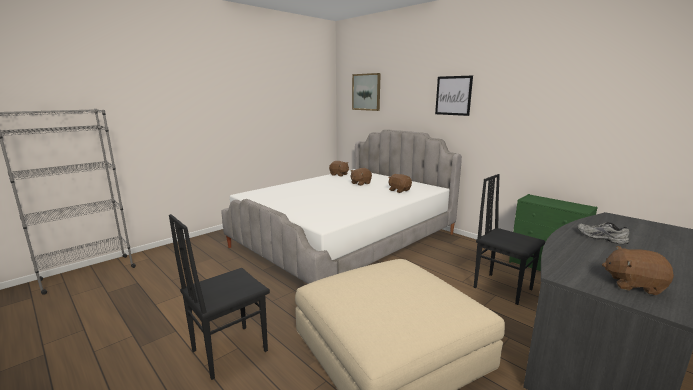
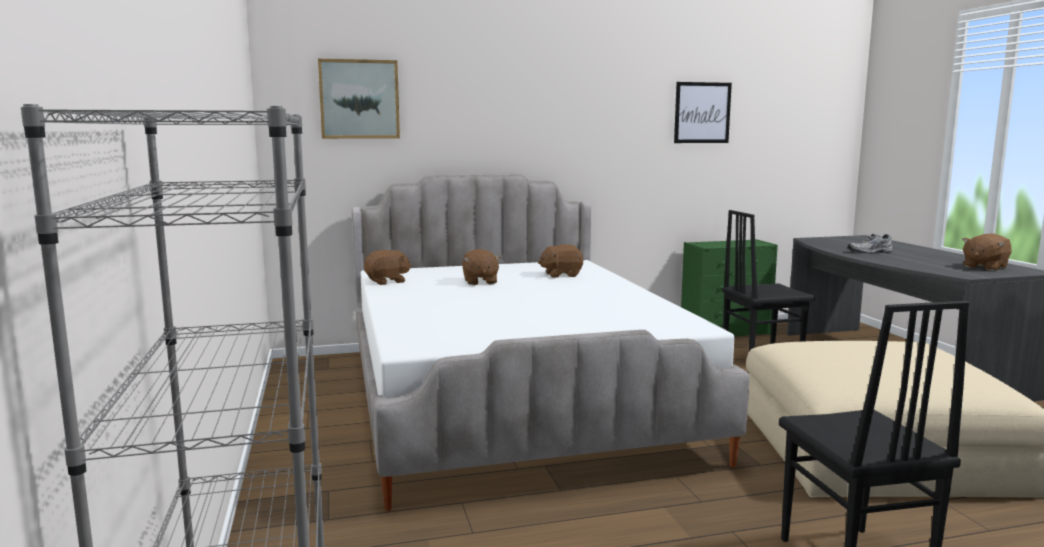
camera: 60 degrees left, 5 degrees down
(453, 95) = (559, 107): picture -> picture (702, 112)

